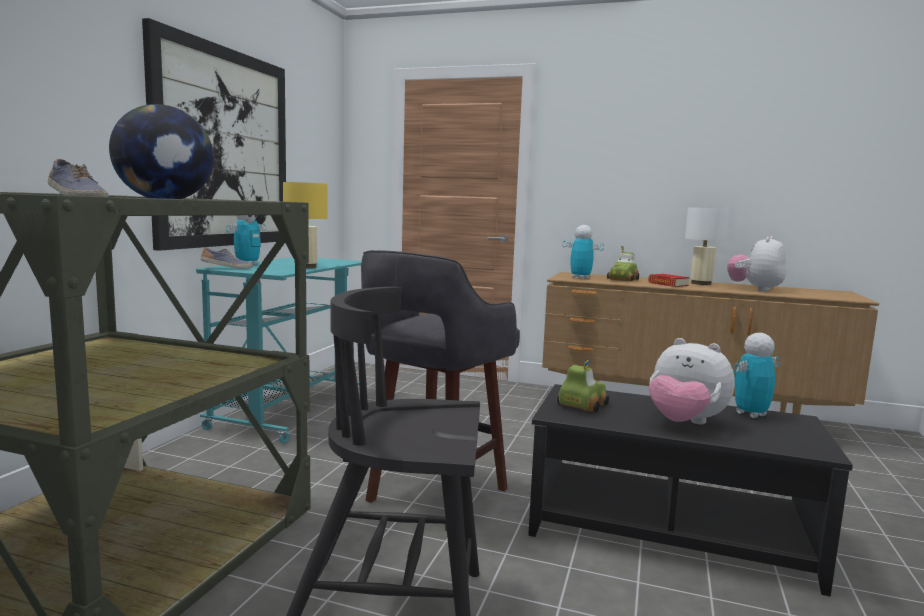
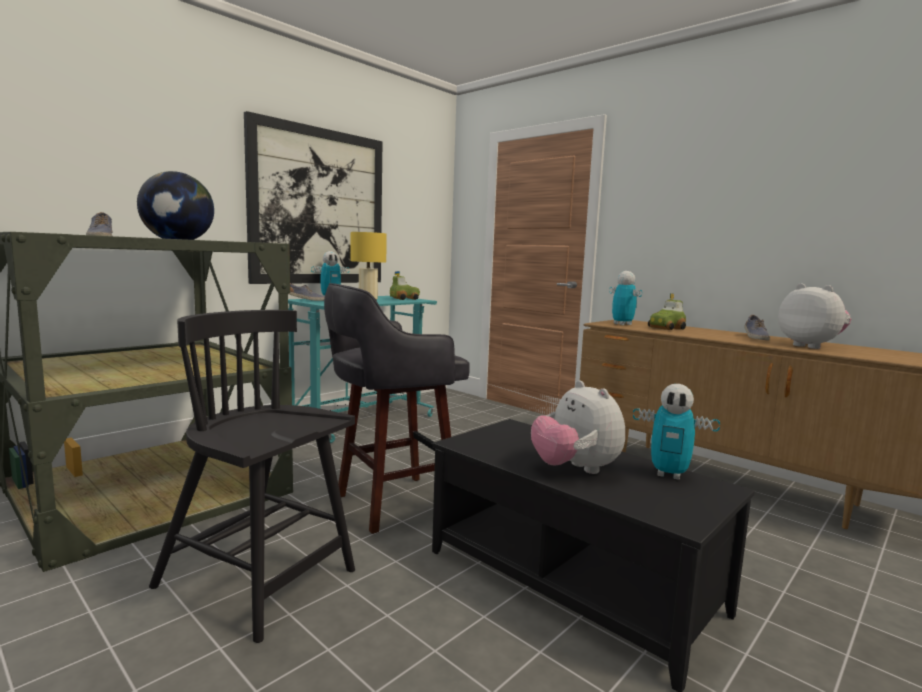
camera: 25 degrees right, 0 degrees up
(581, 405) = (499, 439): toy car -> toy car (404, 299)
(668, 284) = (708, 335): book -> none
(701, 283) = (755, 337): white table lamp -> shoe
(750, 414) = (669, 474): toy robot -> toy robot turned 150 degrees counterclockwise
(755, 289) = (811, 346): plush toy -> plush toy turned 90 degrees clockwise

